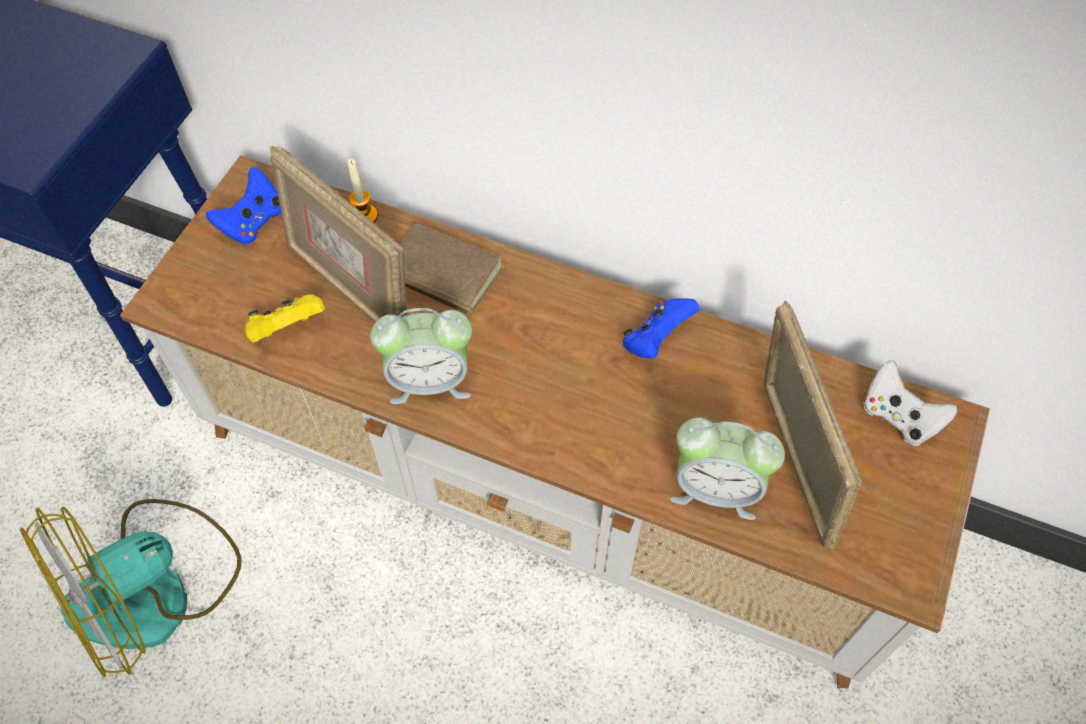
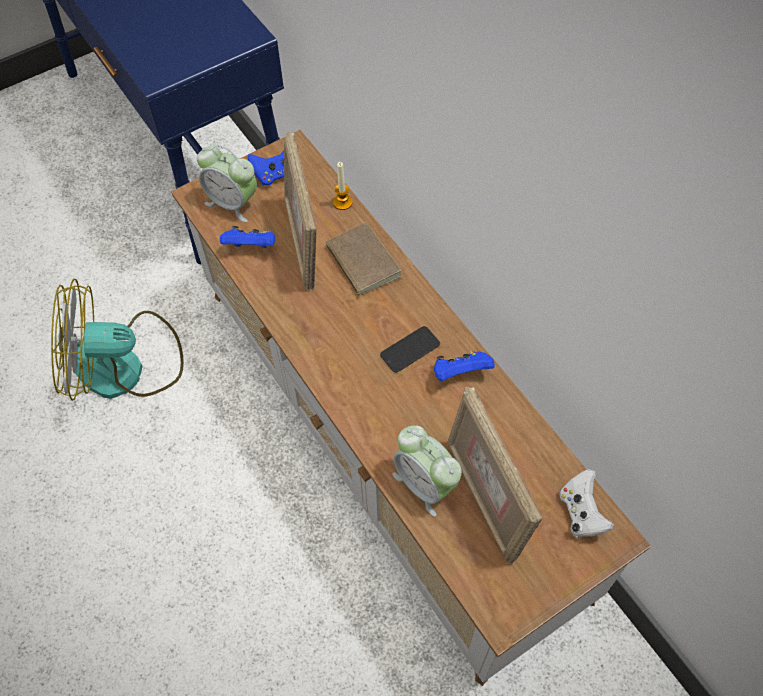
camera: 35 degrees right, 0 degrees up
(288, 329) = (251, 247): yellow game controller -> blue game controller
(429, 380) = (307, 321): alarm clock -> alarm clock (233, 203)
(578, 345) = (410, 350): none -> phone
(791, 463) = (485, 498): picture frame -> picture frame turned 135 degrees clockwise

